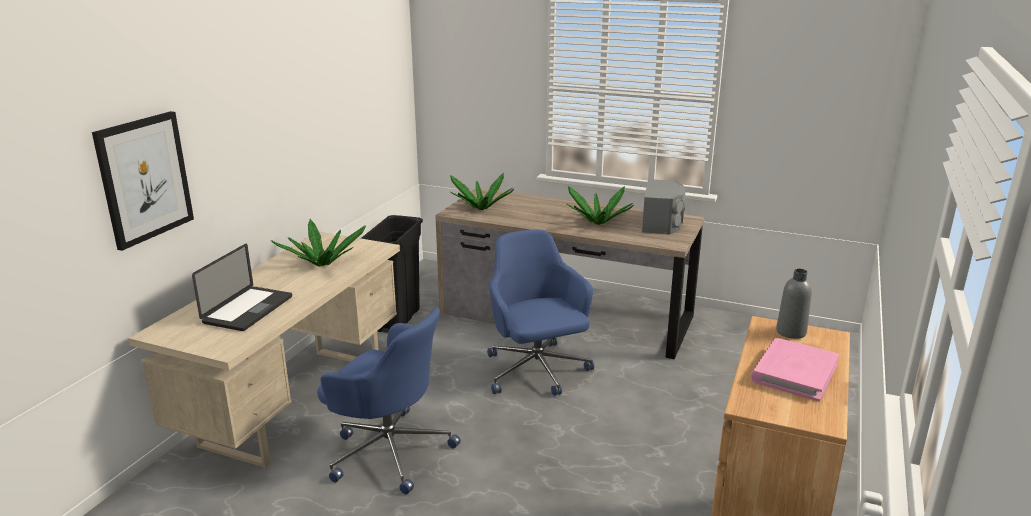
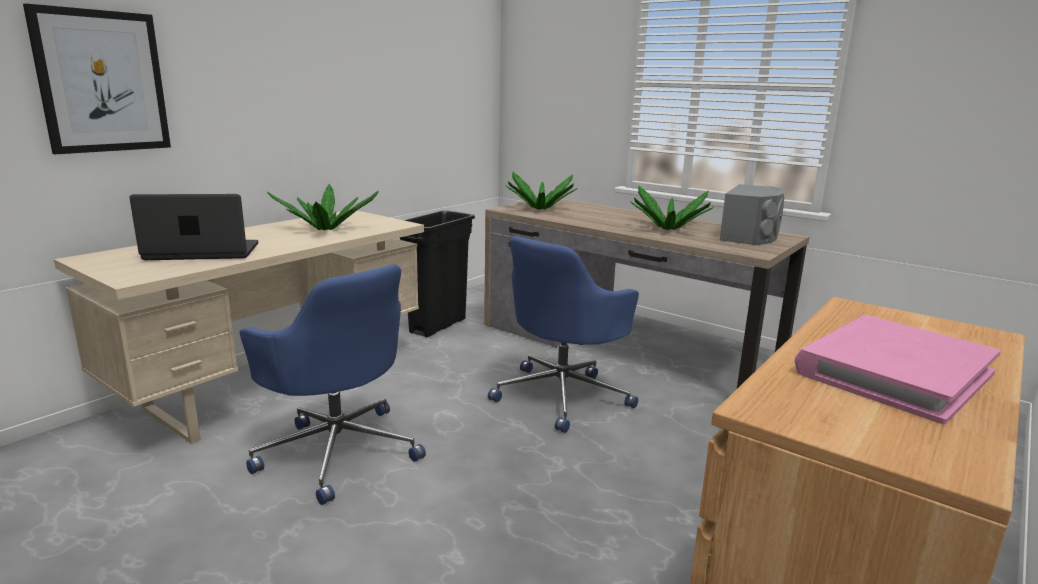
camera: 15 degrees right, 5 degrees down
(248, 310) = (202, 252): laptop -> laptop turned 135 degrees counterclockwise
(536, 372) = (563, 395): blue office chair -> blue office chair turned 135 degrees counterclockwise
(791, 332) = (901, 321): grey bottle -> none

